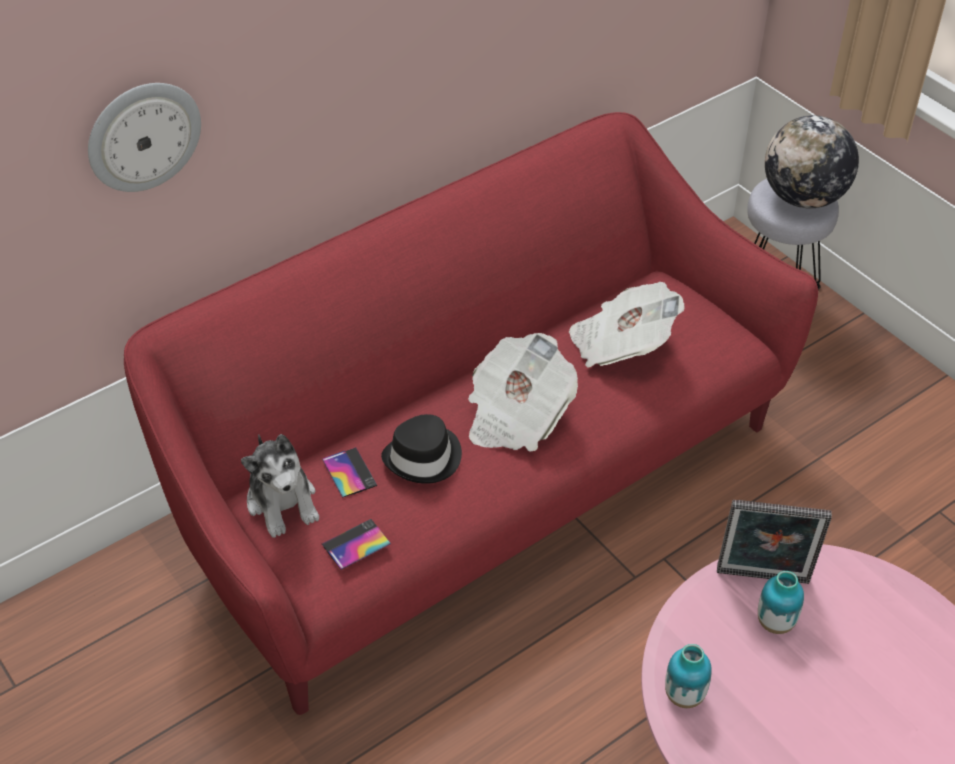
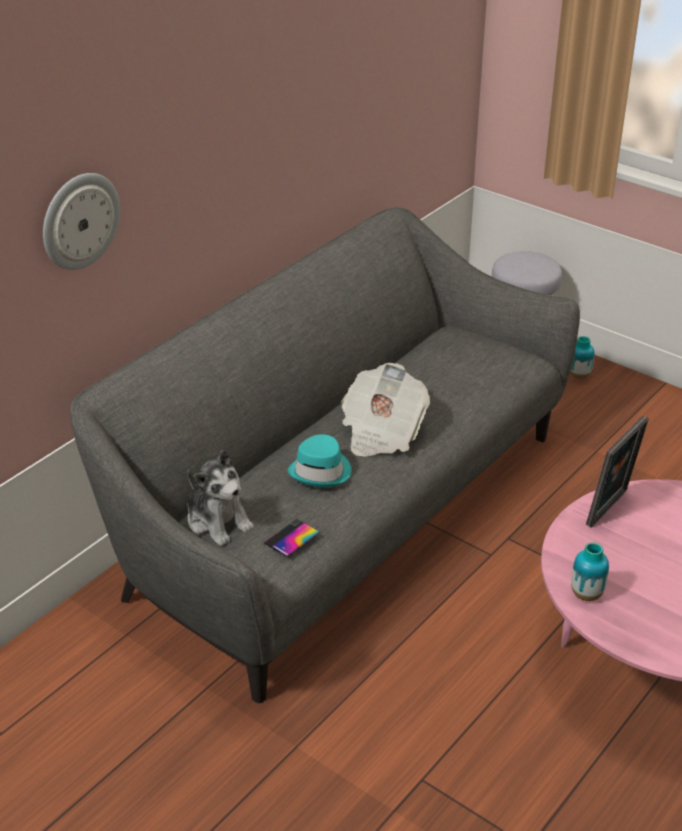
camera: 15 degrees left, 10 degrees down
(349, 472) = (265, 491): phone -> none
(424, 458) = (321, 471): black hat -> turquoise hat
(478, 483) = (341, 513): red sofa -> grey sofa
(621, 344) = (442, 374): newspaper -> none
(762, 580) = (610, 509): picture frame -> picture frame turned 45 degrees counterclockwise
(775, 623) = (632, 535): vase -> vase (579, 375)
(803, 198) = (534, 264): globe -> none

